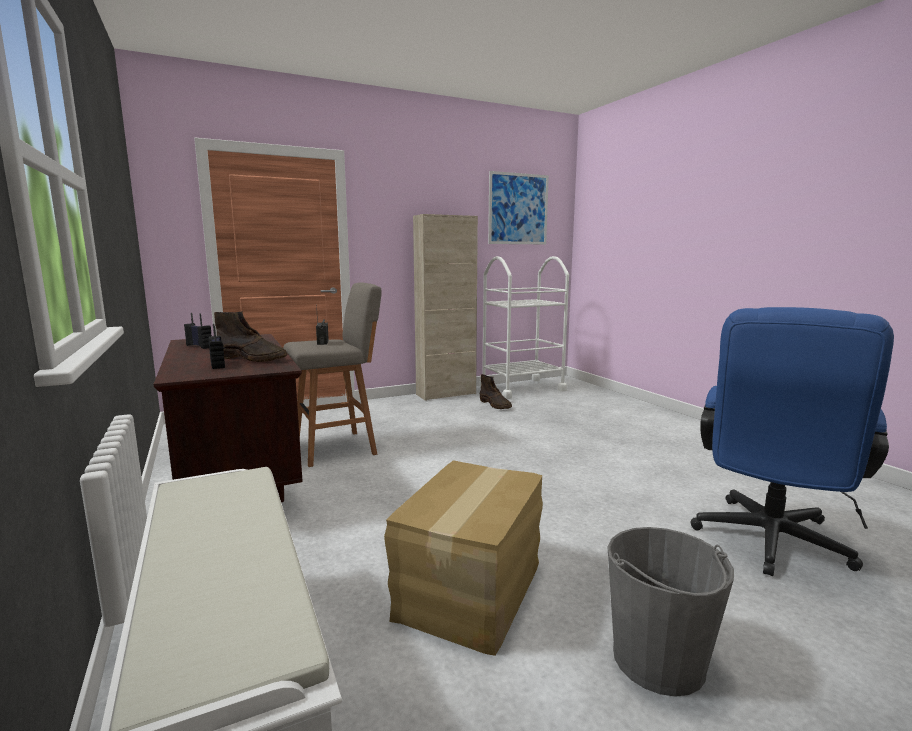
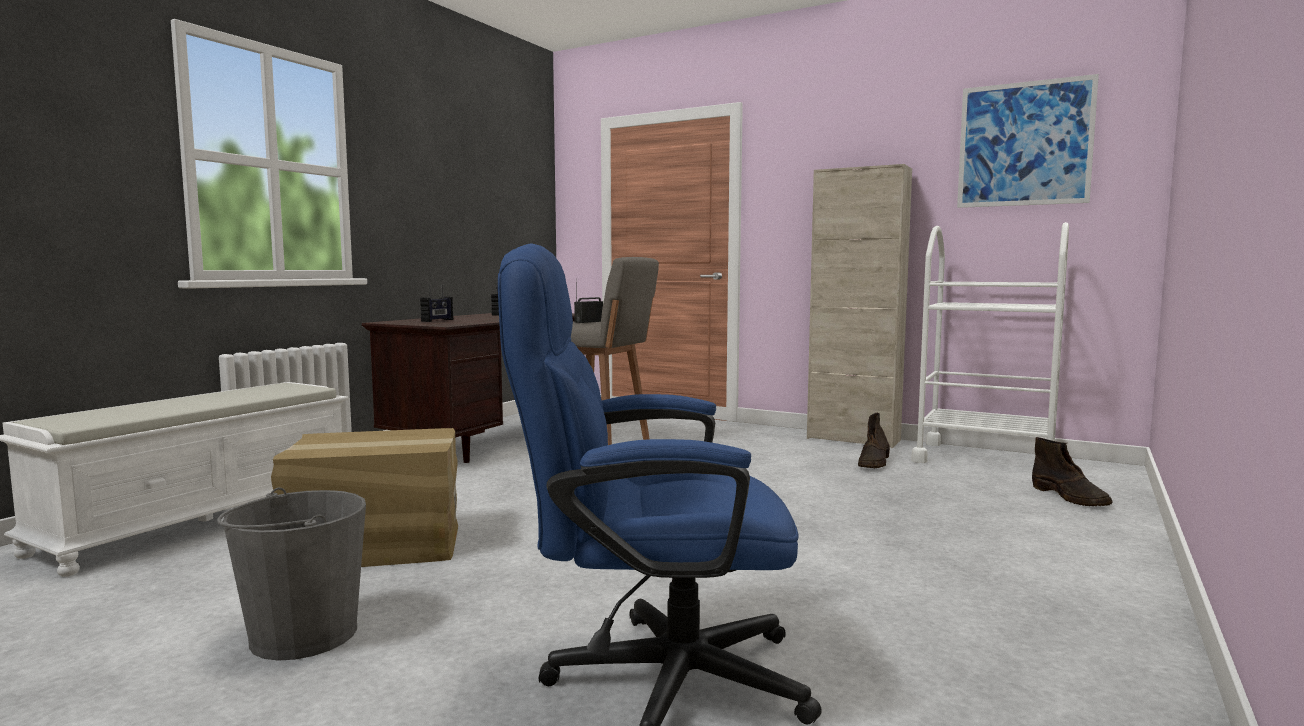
camera: 55 degrees right, 5 degrees down
(252, 359) = (470, 321): brown boot -> brown boot (1070, 497)

